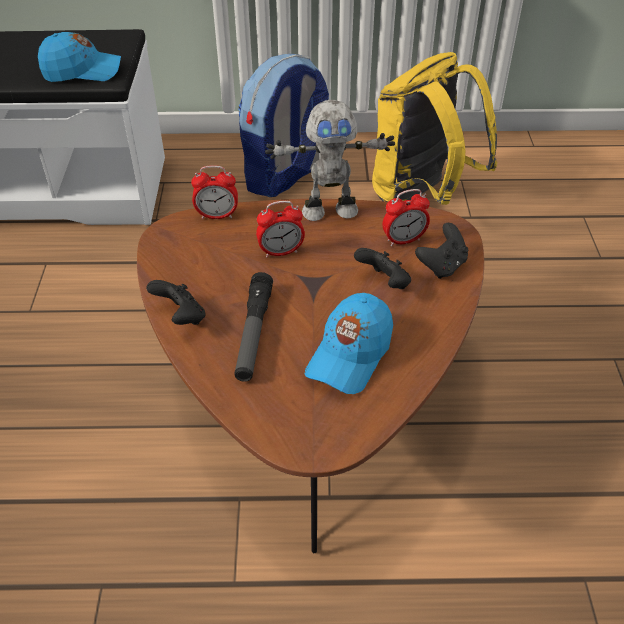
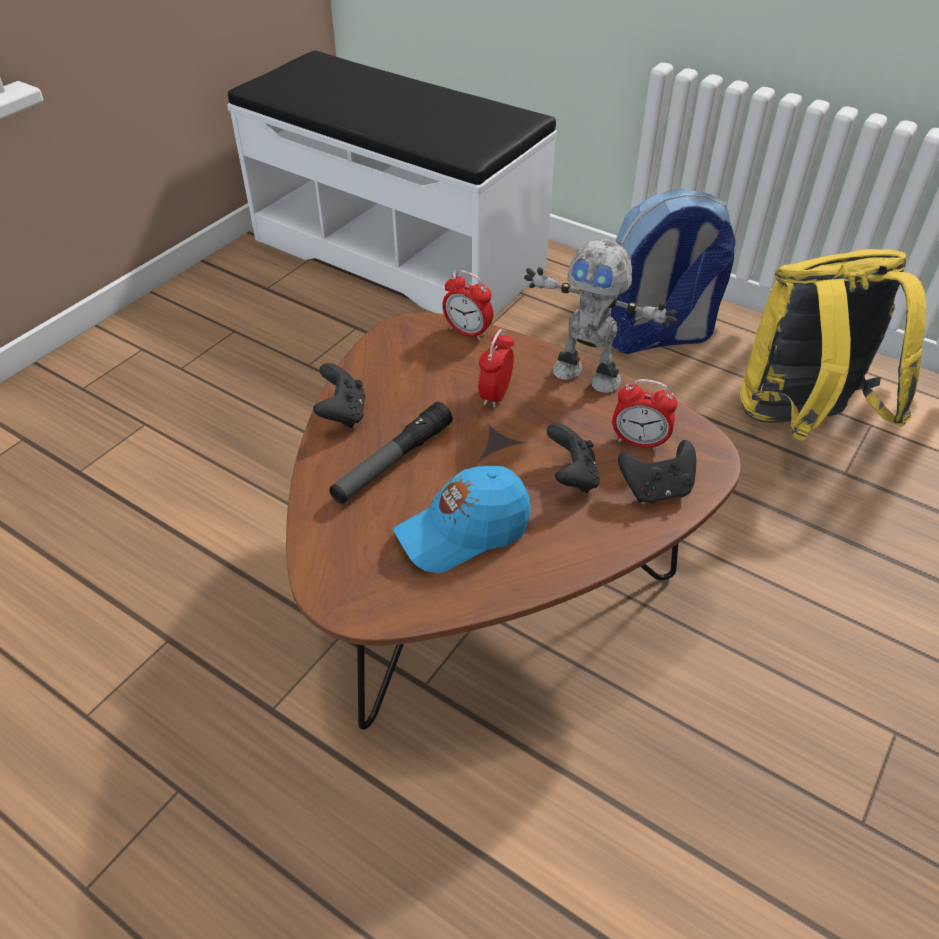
camera: 35 degrees right, 0 degrees up
(82, 72) = (455, 141): blue cap -> none
(281, 252) = (495, 395): alarm clock -> alarm clock turned 90 degrees clockwise

